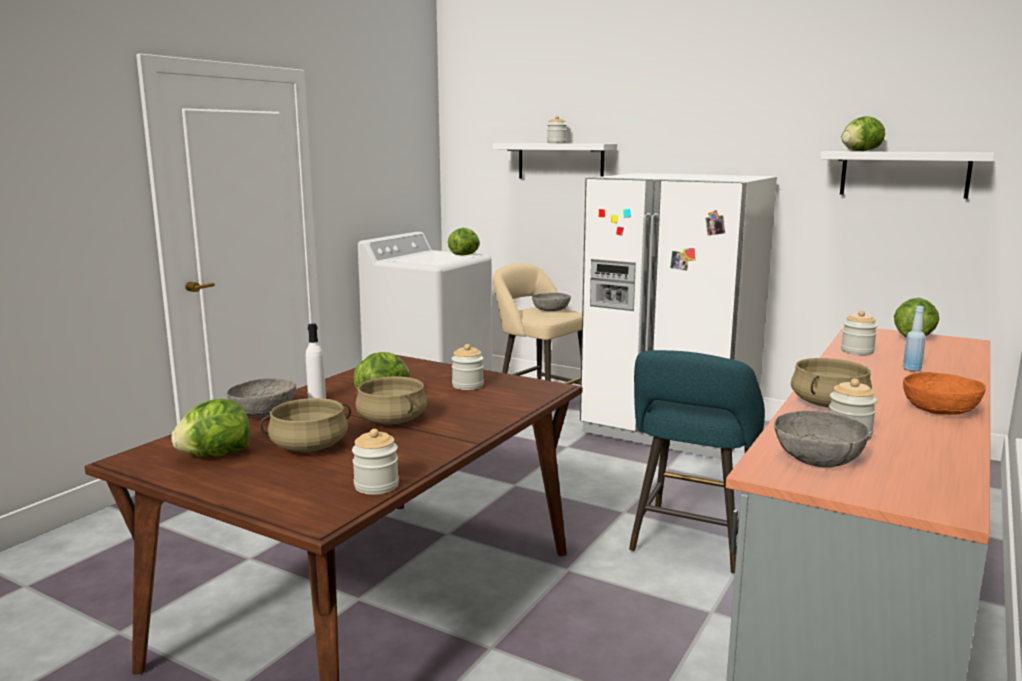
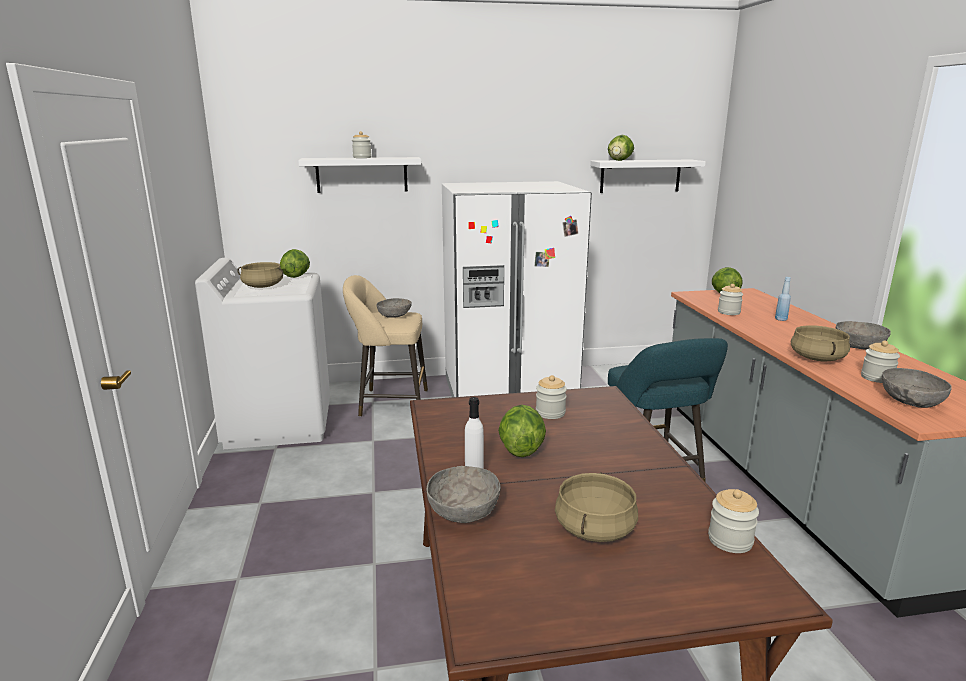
camera: 40 degrees left, 5 degrees up
(215, 455) = (548, 581): lettuce -> none
(391, 420) = (583, 471): beige cooking pot -> beige cooking pot (262, 286)
(940, 410) = (858, 346): orange bowl -> grey bowl

